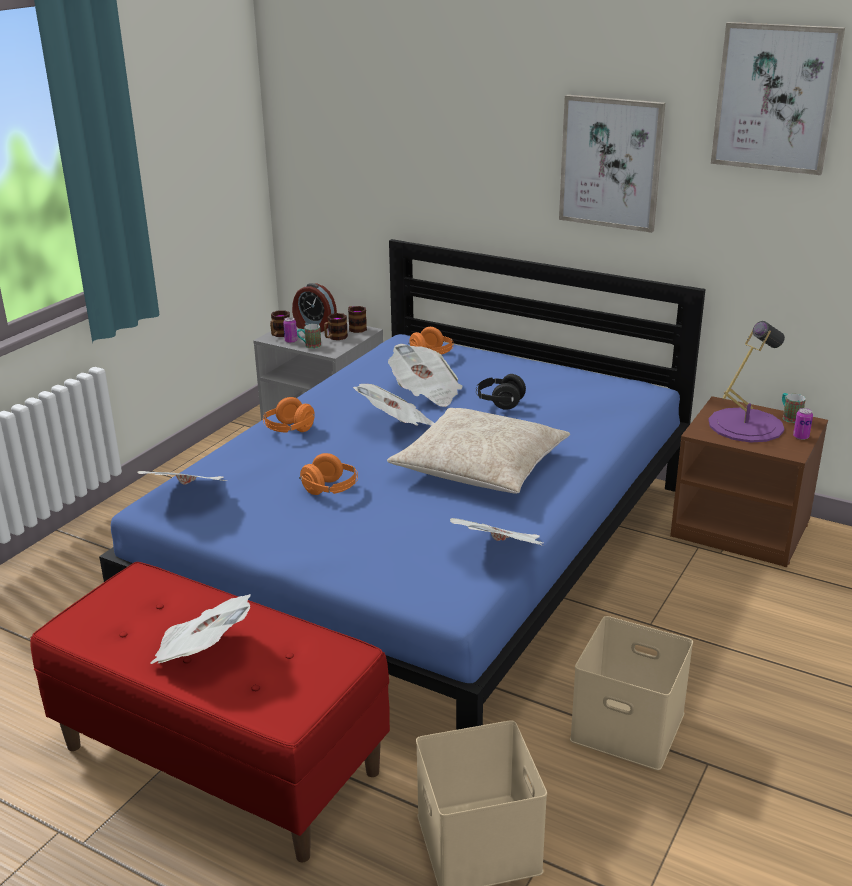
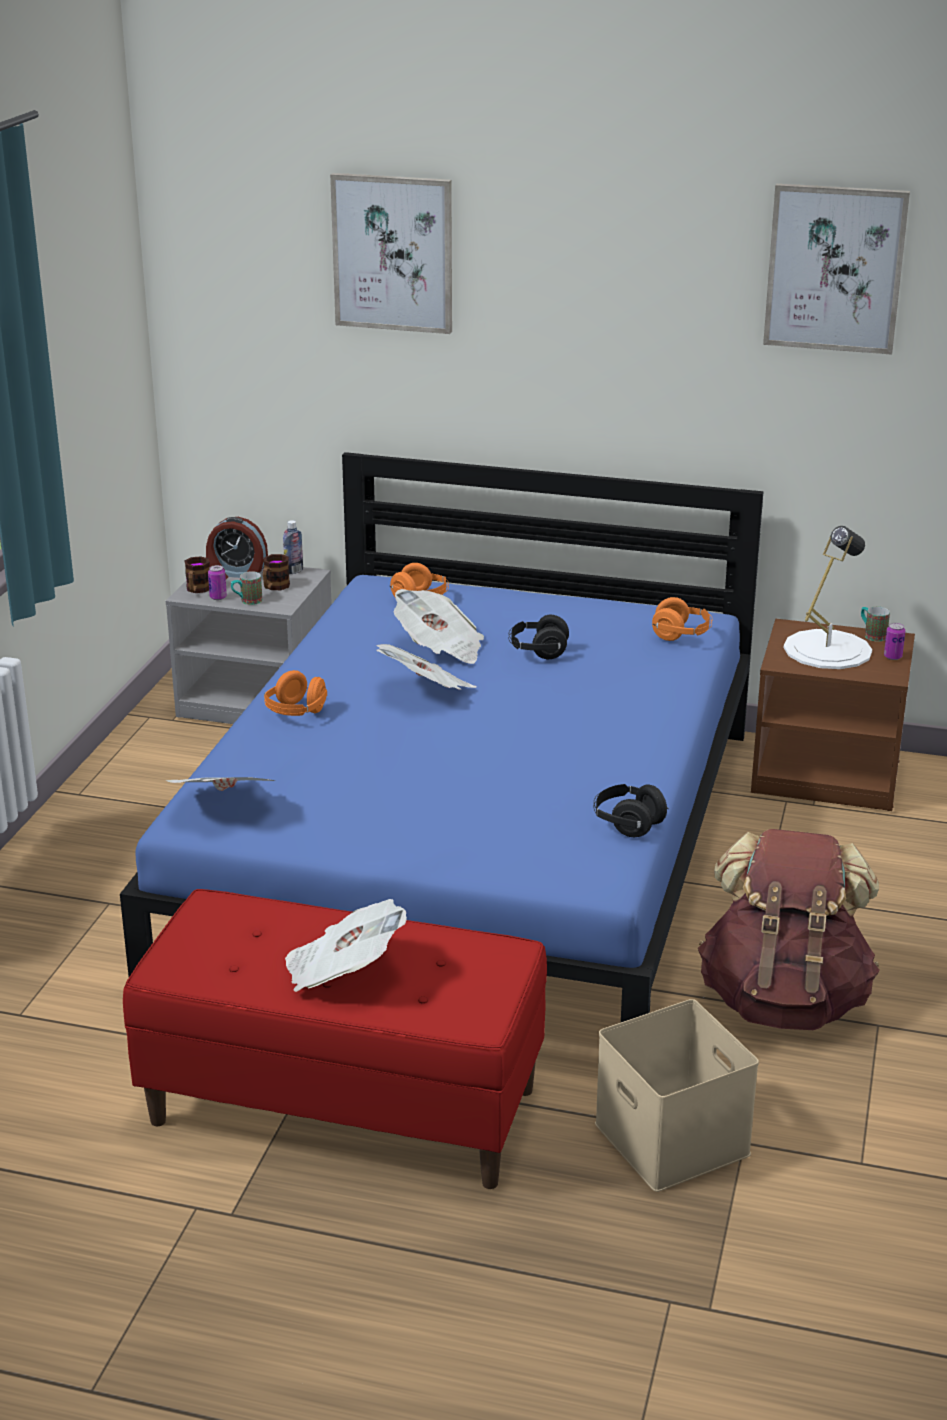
camera: 15 degrees left, 0 degrees up
(330, 490) = (392, 778): orange headphones -> orange headphones (681, 635)
(356, 327) = (294, 571): mug -> bottle
(480, 466) = (553, 730): beige pillow -> none
(501, 553) = (628, 824): newspaper -> black headphones
(611, 163) = (638, 346): picture -> picture (393, 253)
(630, 725) = (784, 1000): beige storage box -> brown backpack
(745, 425) = (827, 649): purple table lamp -> white table lamp

